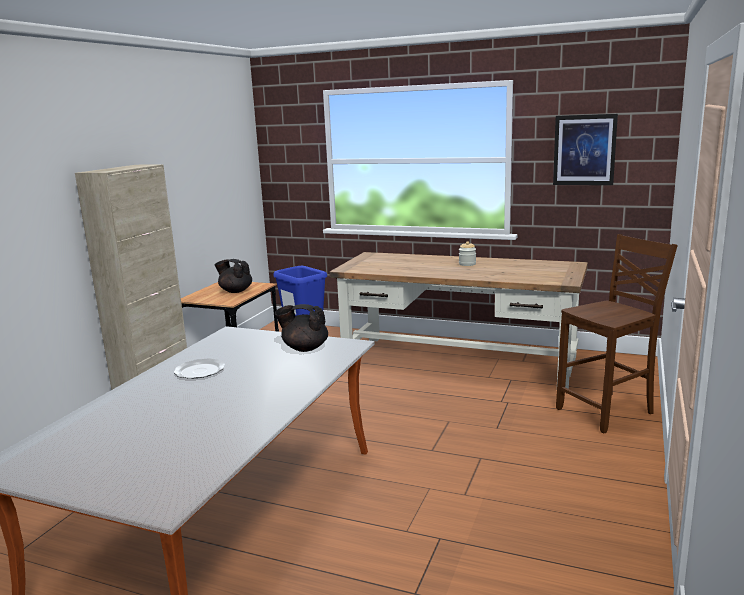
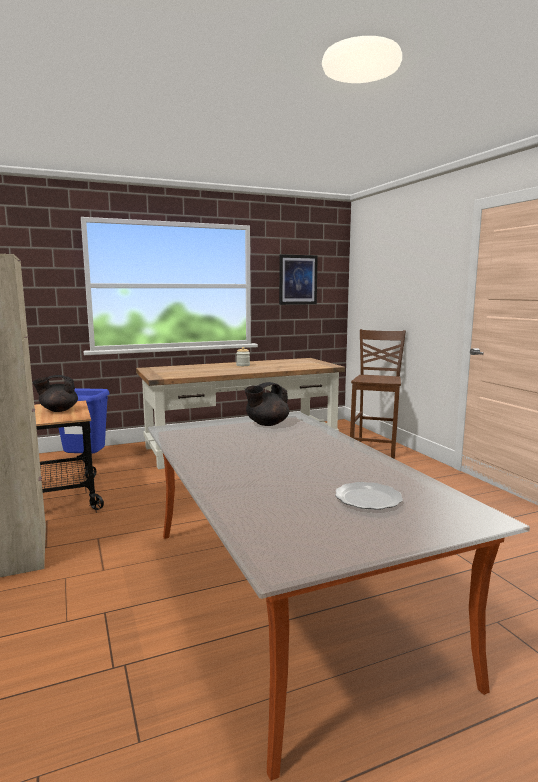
camera: 45 degrees left, 5 degrees down
(200, 371) = (230, 453): plate -> plate (369, 499)

